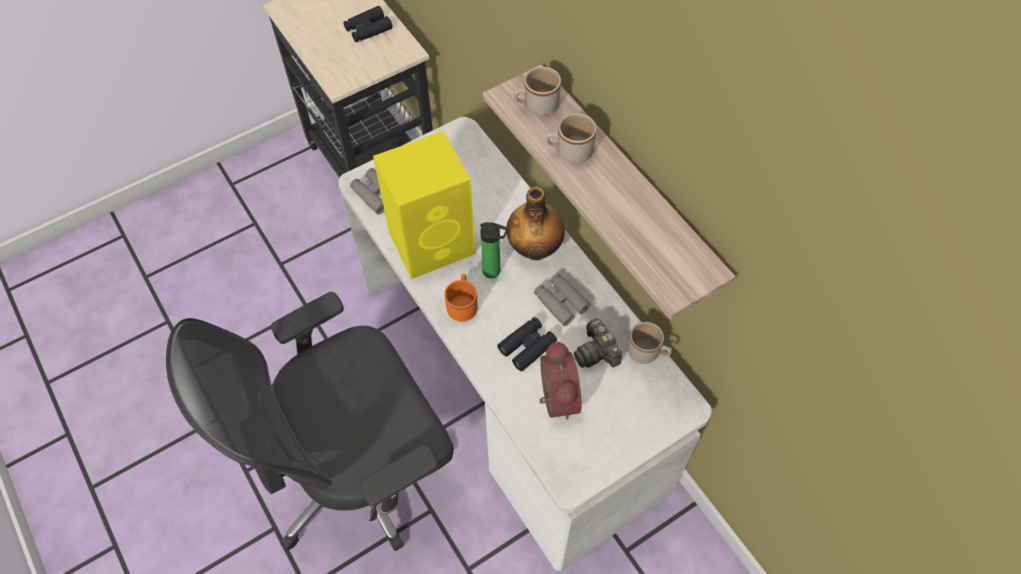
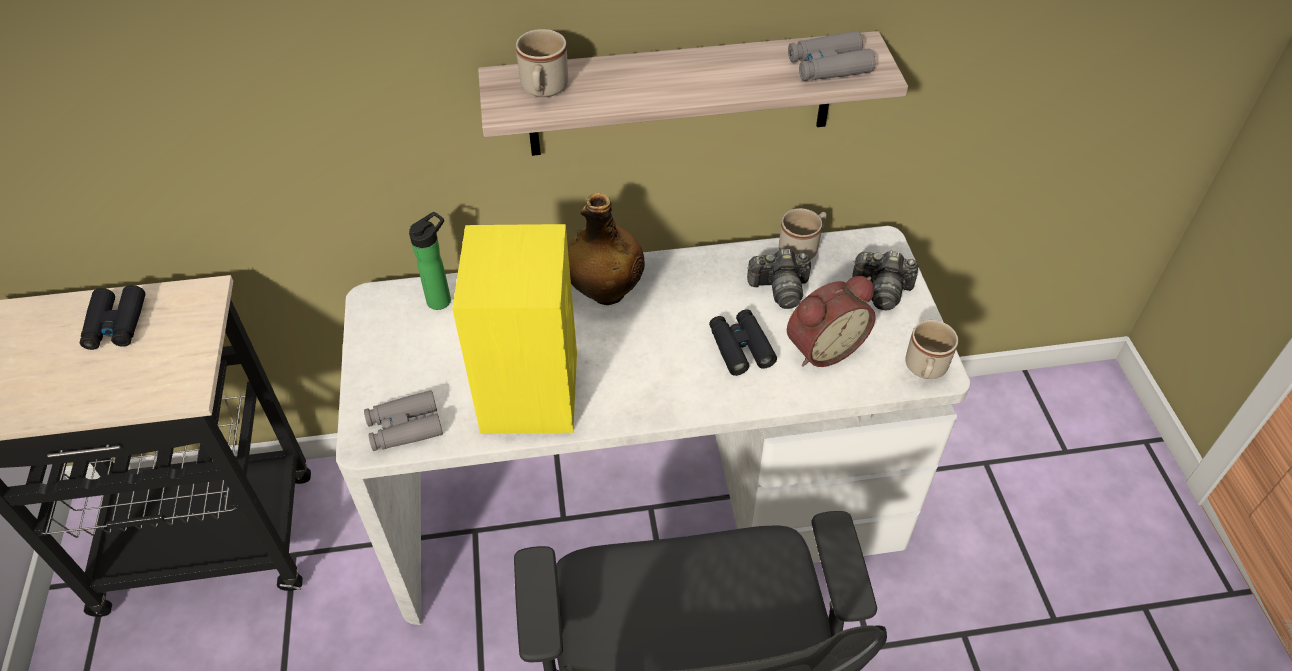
camera: 65 degrees left, 10 degrees down
(462, 305) = (646, 390): orange mug -> none
(494, 272) = (615, 342): bottle -> bottle (442, 299)
(554, 397) = (822, 347): alarm clock -> alarm clock turned 135 degrees clockwise
(561, 302) = (696, 296): grey binoculars -> grey binoculars (828, 66)
(569, 152) = (635, 86): beige mug -> beige mug (925, 370)
(633, 421) = (882, 290): none -> camera

